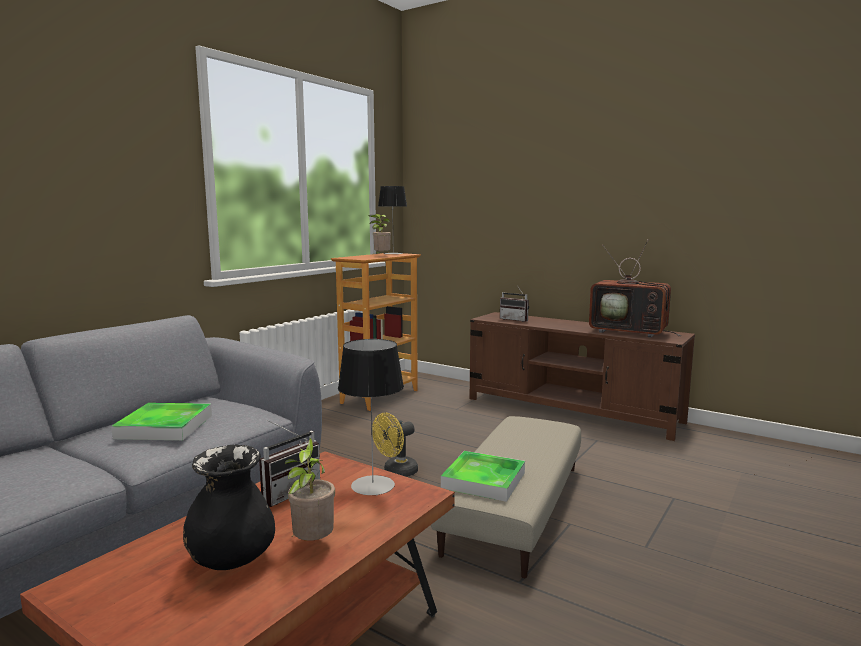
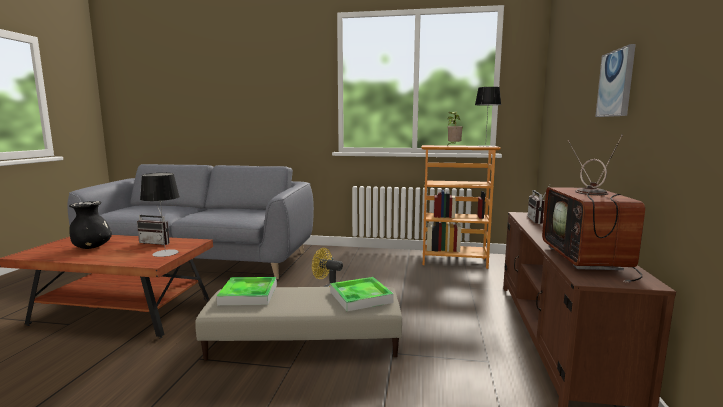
camera: 65 degrees right, 0 degrees up
(165, 426) = (219, 212): tray -> tray (360, 297)
(311, 544) = (100, 254): potted plant -> none
(579, 198) = (616, 83): none -> picture

